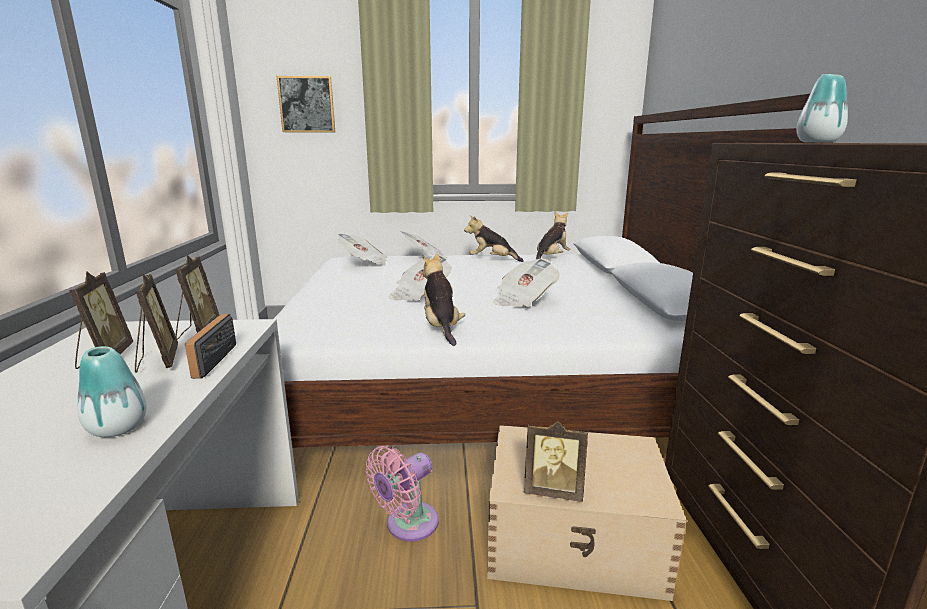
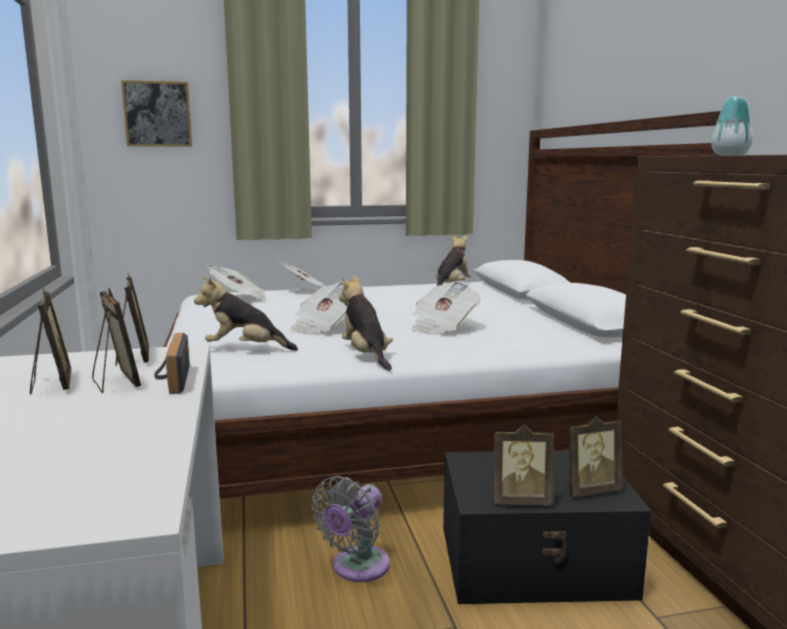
camera: 10 degrees left, 5 degrees down
(118, 428) = (135, 432): vase -> none
(407, 525) = (357, 568): pink fan -> grey fan
(492, 260) = (386, 291): plush toy -> plush toy (245, 349)
(575, 539) = (536, 561): beige storage box -> black storage box
(627, 485) = (589, 490): none -> picture frame

